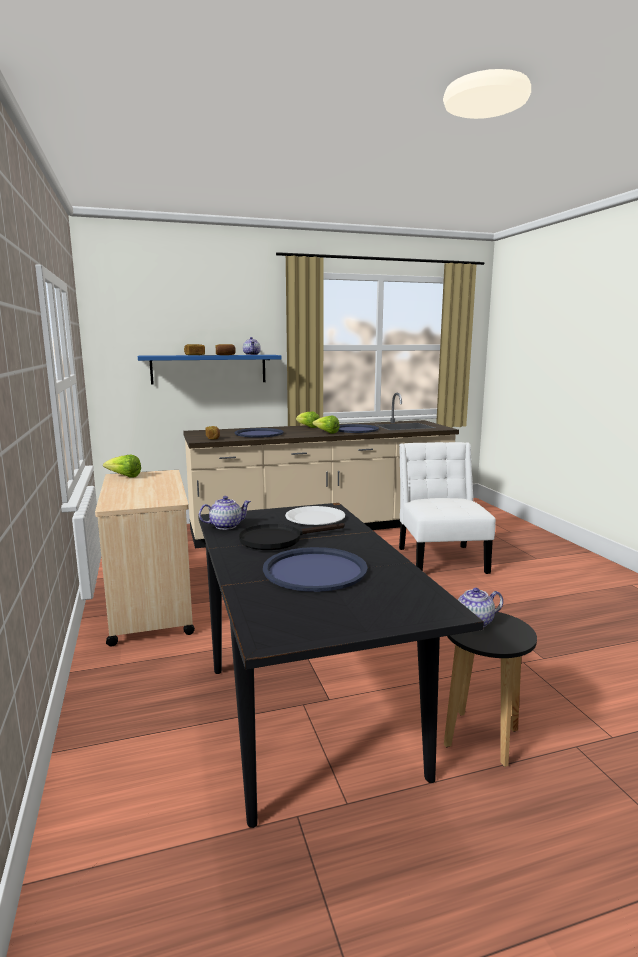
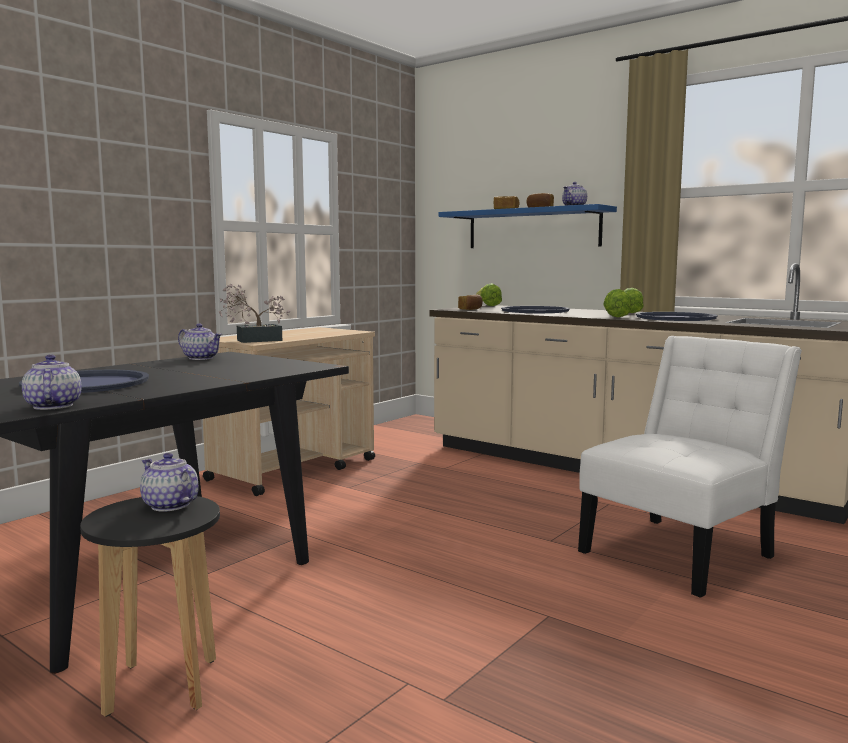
camera: 55 degrees right, 5 degrees down
(124, 477) = (317, 329): lettuce -> lettuce (487, 305)
(157, 500) = (253, 340): none -> potted plant
(279, 540) = (174, 369): black frying pan -> none
(315, 518) = (269, 367): white plate -> none
(414, 587) = (52, 406): none -> teapot

